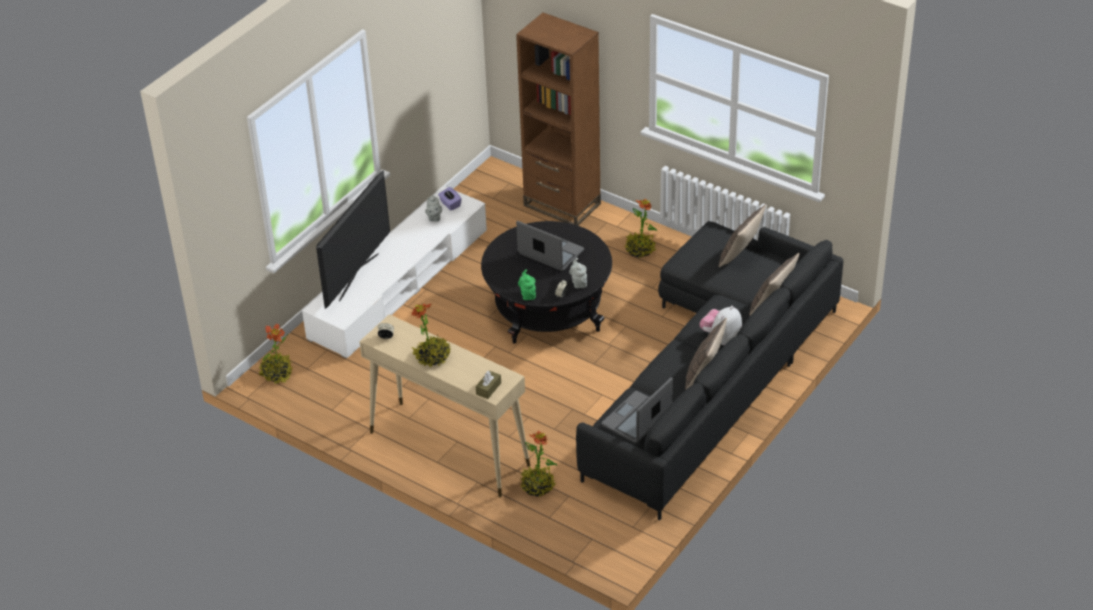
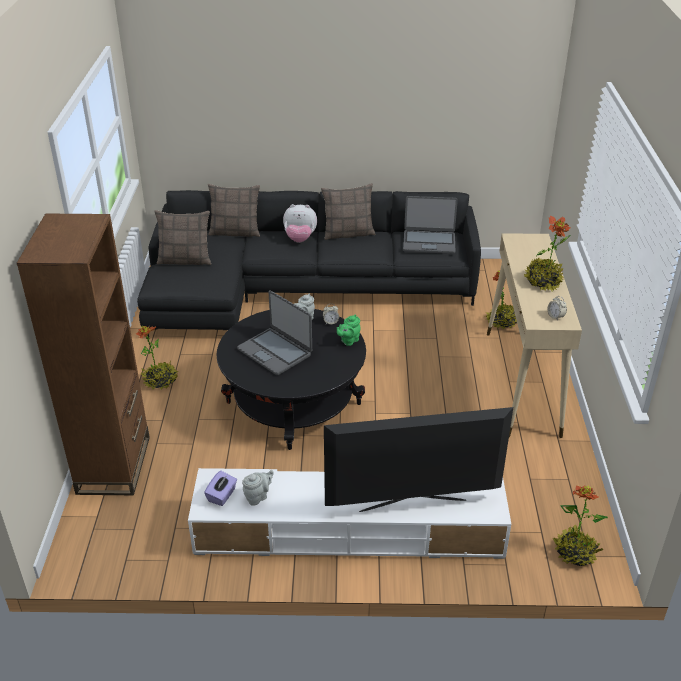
camera: 125 degrees left, 5 degrees down
(488, 388) = (537, 242): brown tissue box -> none
(550, 253) = (275, 352): laptop -> laptop turned 45 degrees counterclockwise

